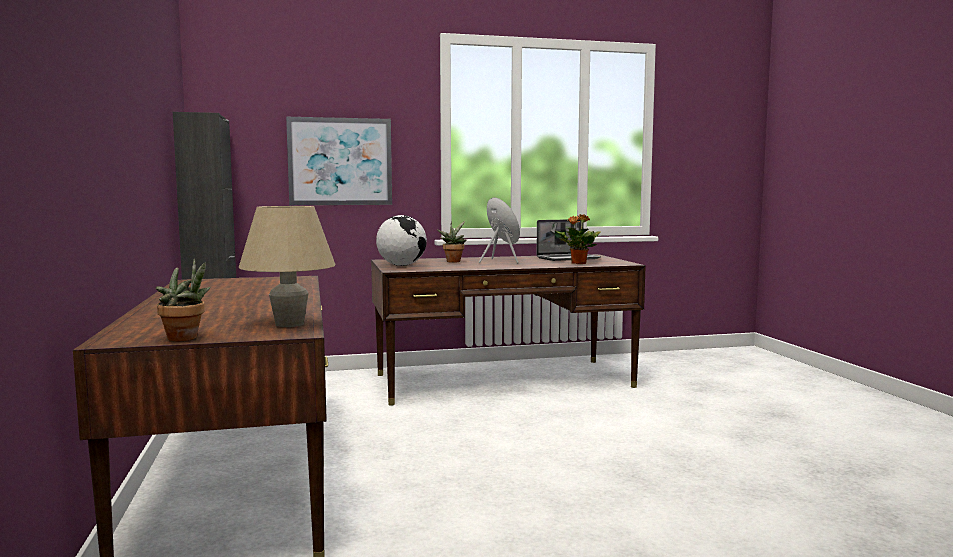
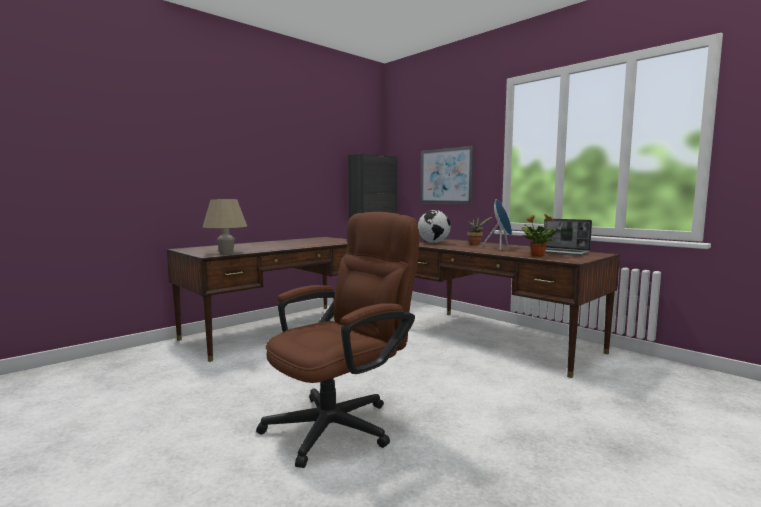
camera: 60 degrees right, 0 degrees up
(186, 338) = (189, 251): potted plant -> none
(668, 500) = (341, 423): none -> brown office chair

